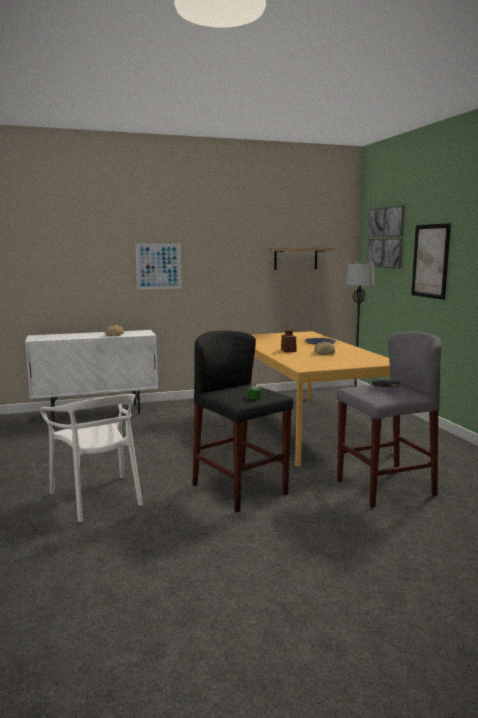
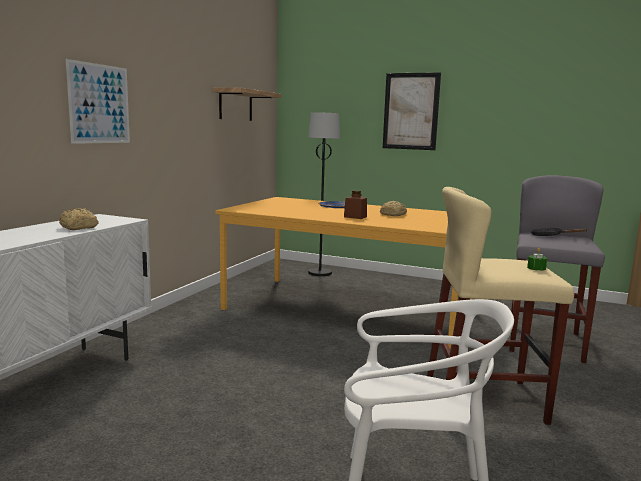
camera: 50 degrees left, 0 degrees up
(239, 489) = (484, 399): black stool -> beige stool
(386, 237) = (332, 86): picture -> none

